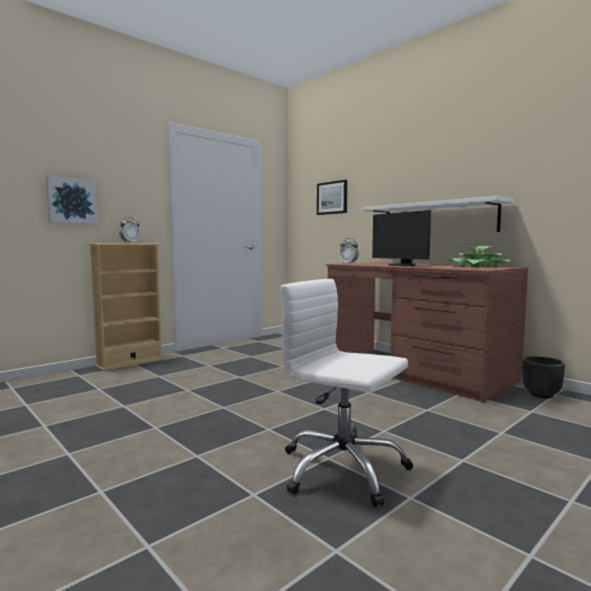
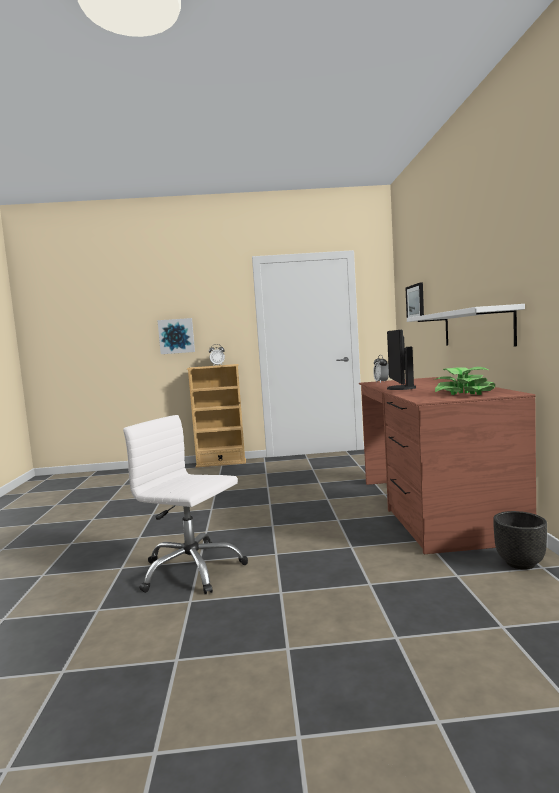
camera: 40 degrees right, 0 degrees up
(342, 469) = (191, 570): white office chair -> white office chair turned 45 degrees counterclockwise

